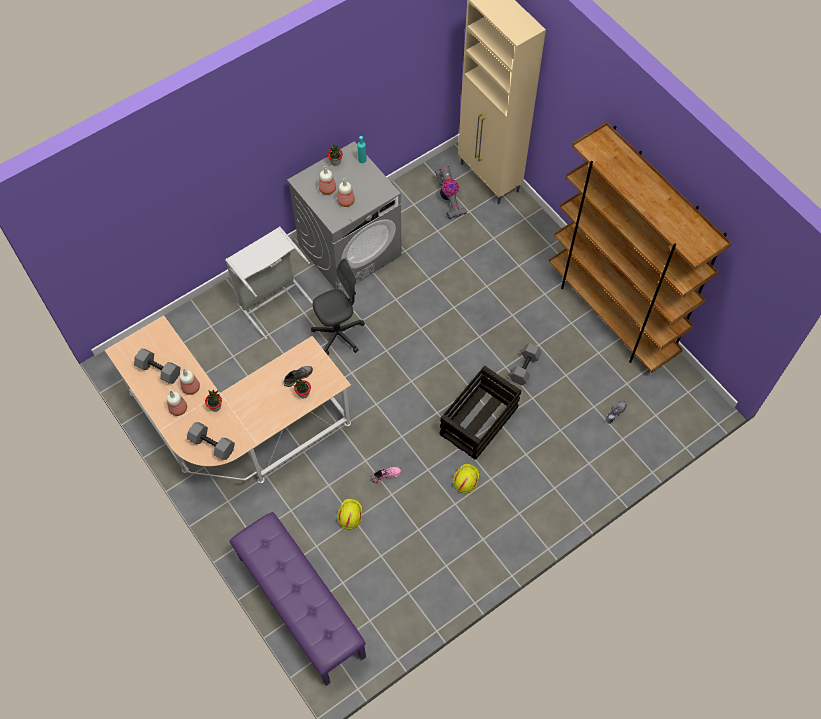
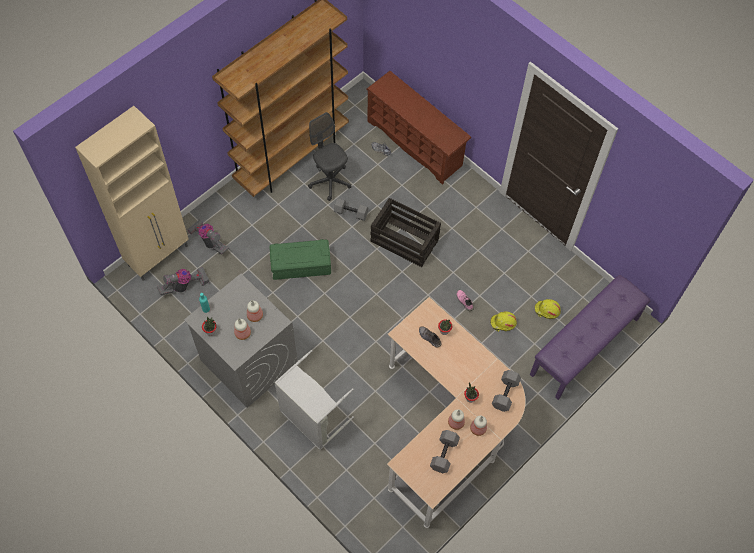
camera: 100 degrees left, 0 degrees up
(338, 334) = (339, 357): grey office chair -> grey office chair (330, 181)
(459, 308) = (300, 265): none -> green storage box
(465, 479) = (456, 245): yellow hard hat -> yellow hard hat (547, 310)
(502, 224) = (209, 241): none -> vacuum cleaner
(623, 456) = (416, 143): none -> brown shoe rack

